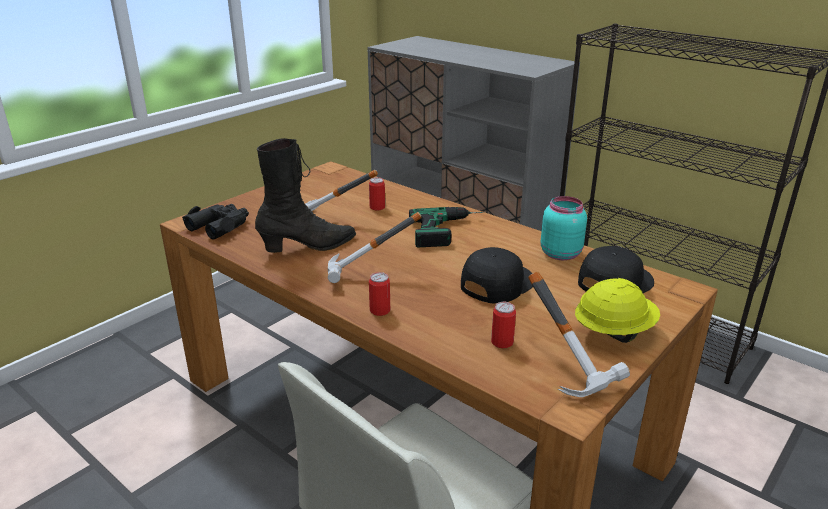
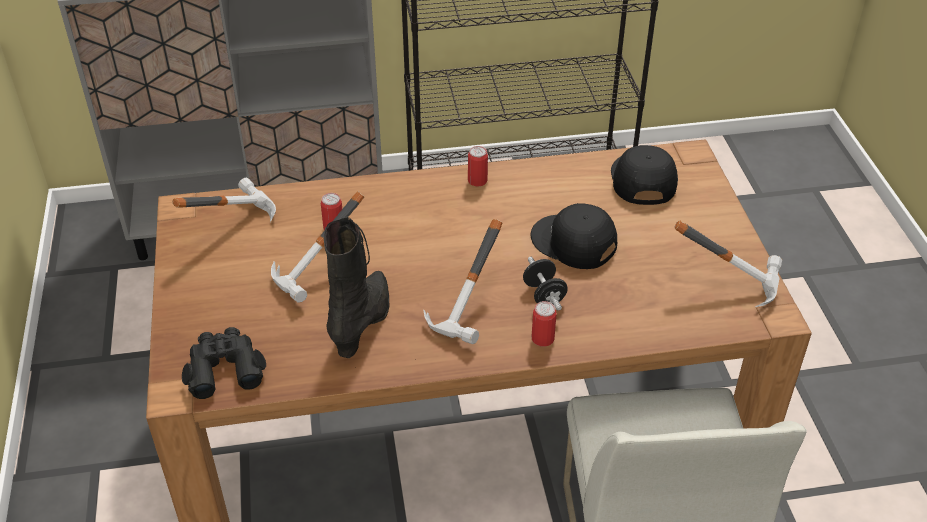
camera: 50 degrees left, 15 degrees up
(337, 181) = (227, 221): none -> hammer
(425, 293) = (544, 295): none -> black dumbbell
(449, 231) = (446, 212): power drill -> none
(496, 283) = (573, 243): black cap -> black cap turned 45 degrees counterclockwise
(502, 342) = (663, 296): can -> can (477, 181)
(560, 253) = (566, 176): turquoise jar -> none
(613, 332) = (707, 230): yellow hard hat -> none

